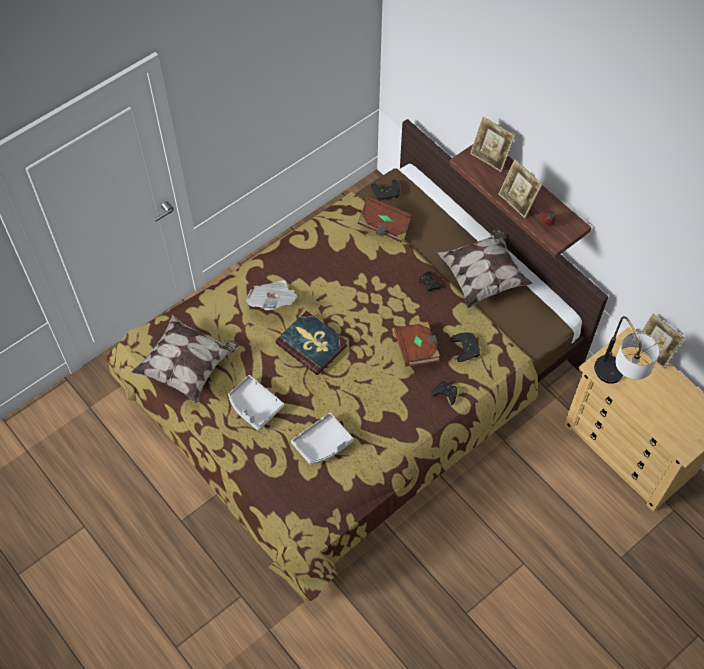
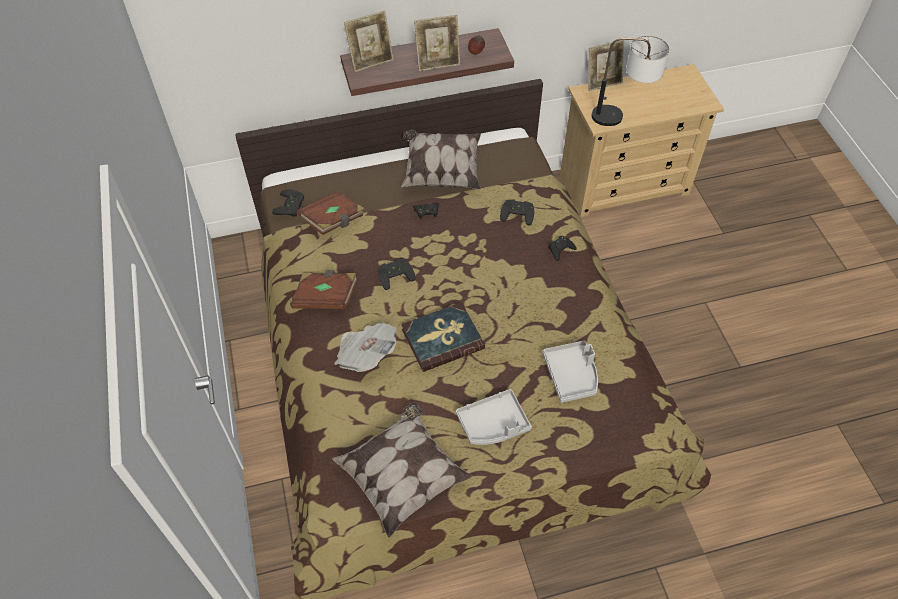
camera: 65 degrees left, 5 degrees down
(355, 288) = (394, 273): none -> black game controller
(417, 349) = (499, 251): brown book -> brown book (326, 298)

